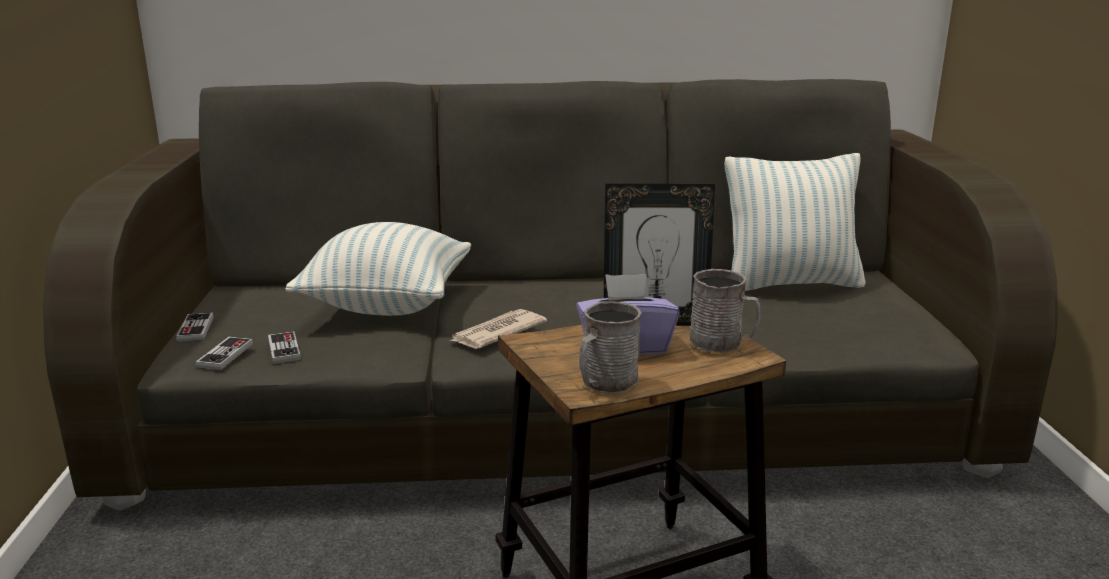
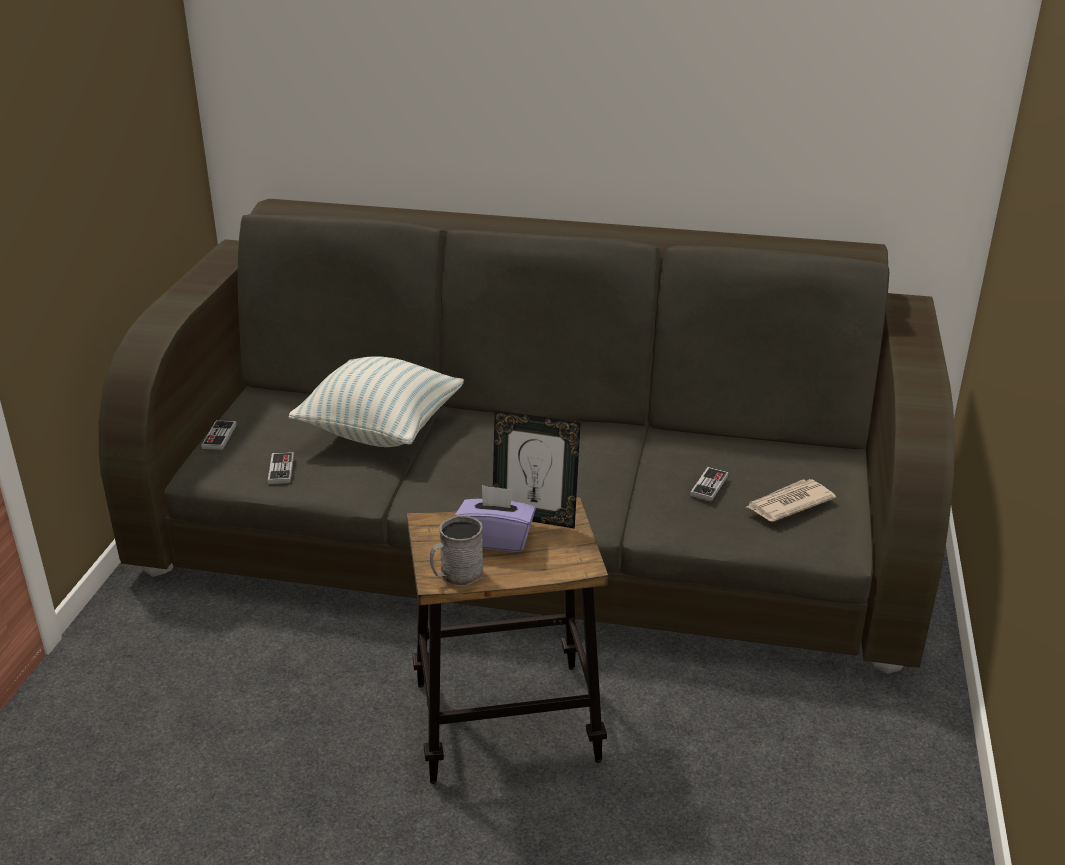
camera: 15 degrees right, 10 degrees up
(225, 355) = (234, 470): game controller -> game controller (709, 485)
(496, 333) = (455, 479): newspaper -> newspaper (788, 503)
(723, 343) = (571, 549): grey mug -> none
(790, 284) = (761, 454): pillow -> none

